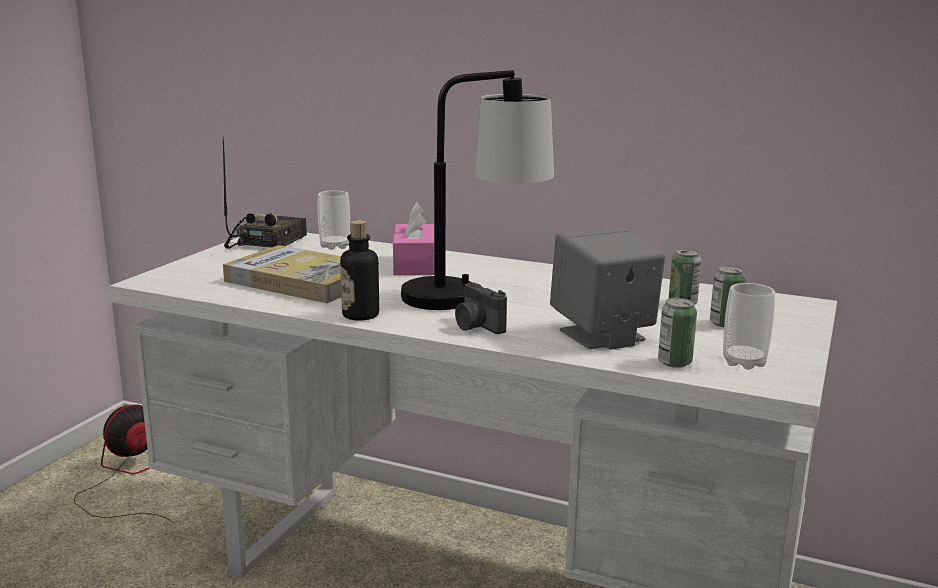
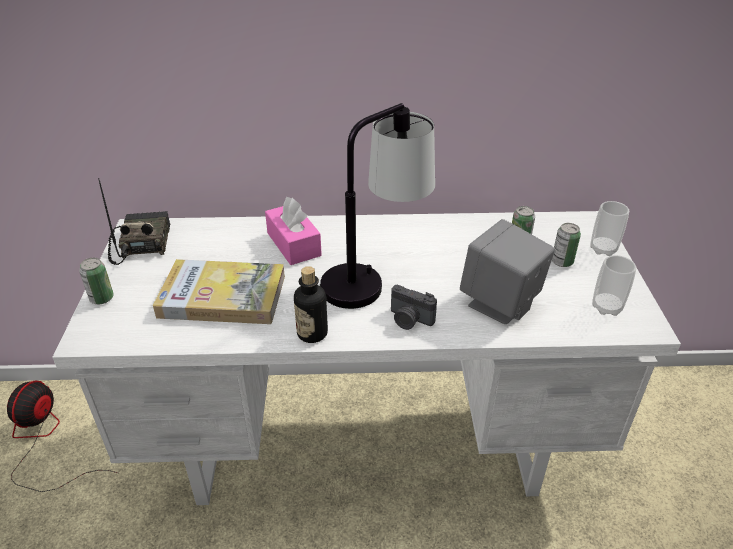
camera: 25 degrees left, 20 degrees up
(335, 246) = (207, 234): cup -> cup (603, 249)
(674, 362) = (568, 322): can -> can (102, 298)

